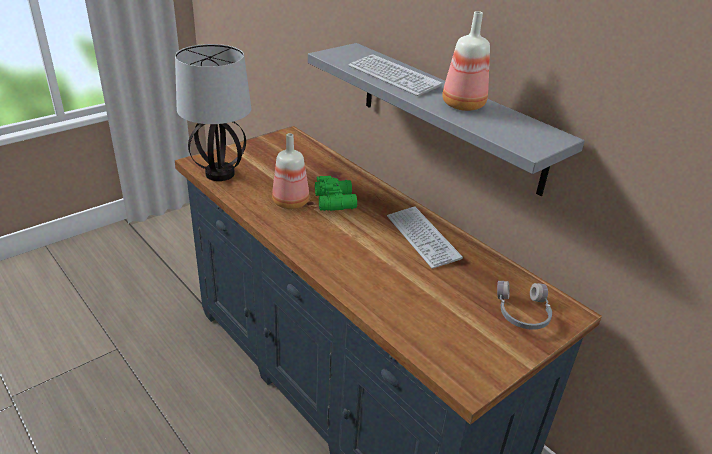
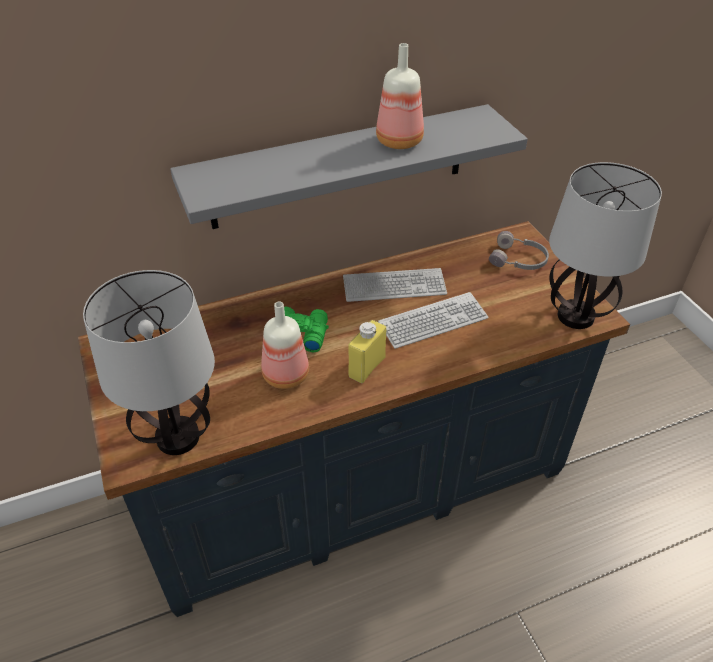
camera: 70 degrees left, 10 degrees up
(315, 237) = (367, 367): none -> yellow bottle
(393, 76) = (304, 165): keyboard -> keyboard (433, 321)
(455, 364) = (576, 317): none -> table lamp

